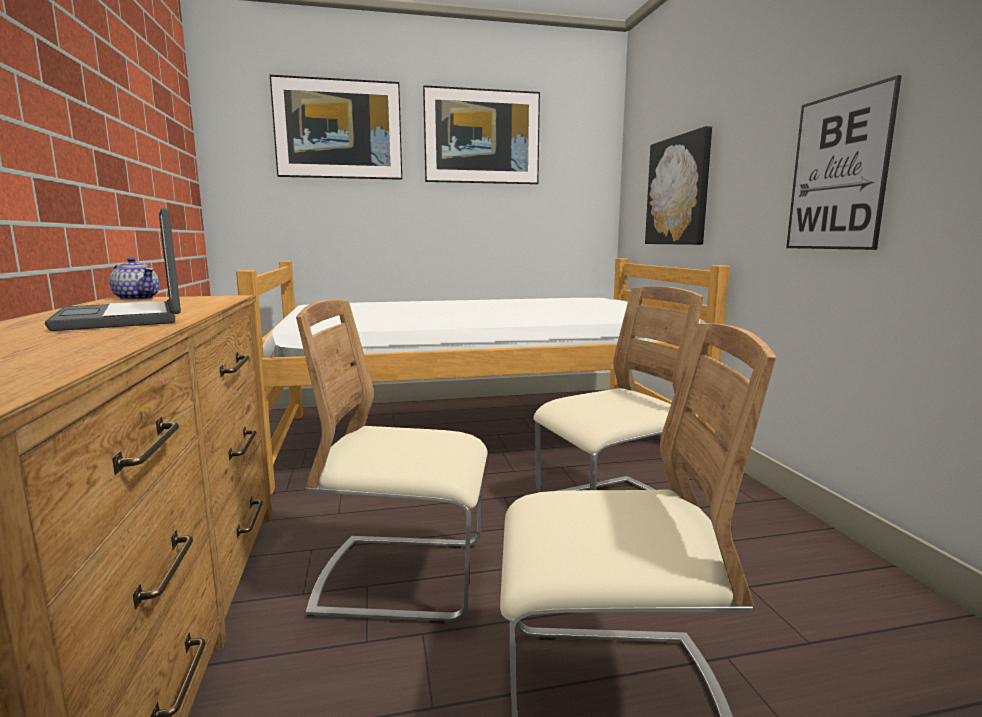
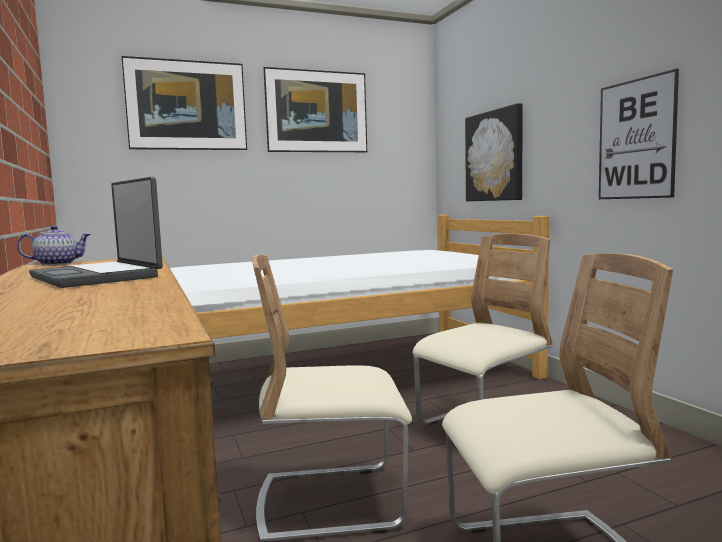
camera: 10 degrees left, 5 degrees down
(137, 298) = (57, 264): teapot -> teapot turned 45 degrees counterclockwise

